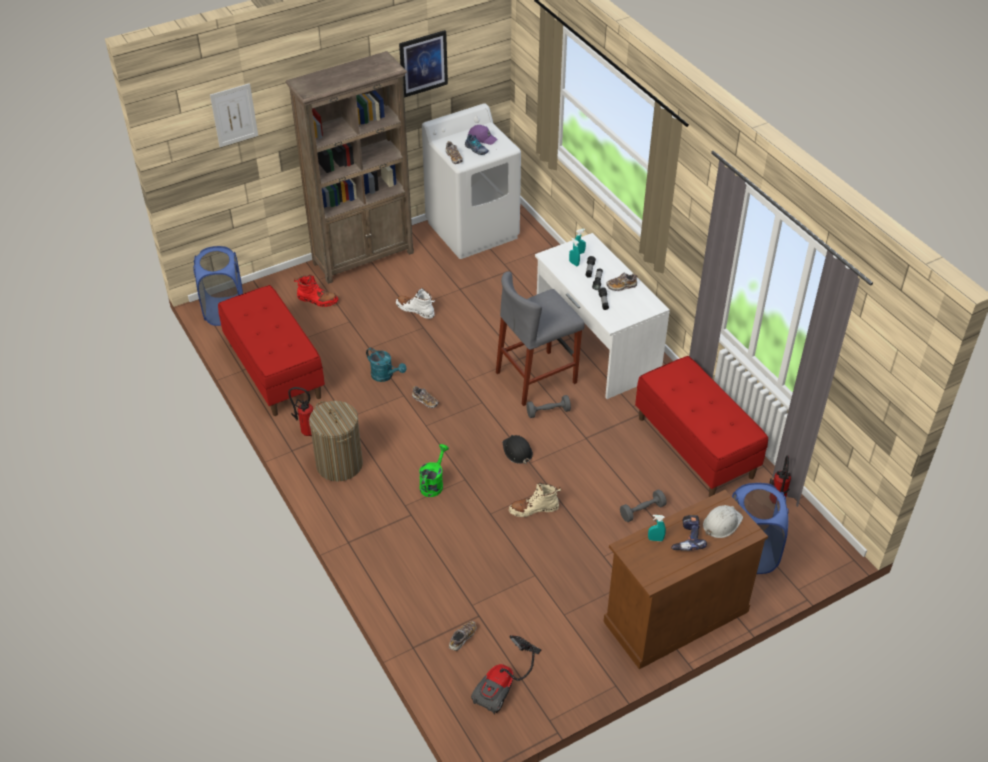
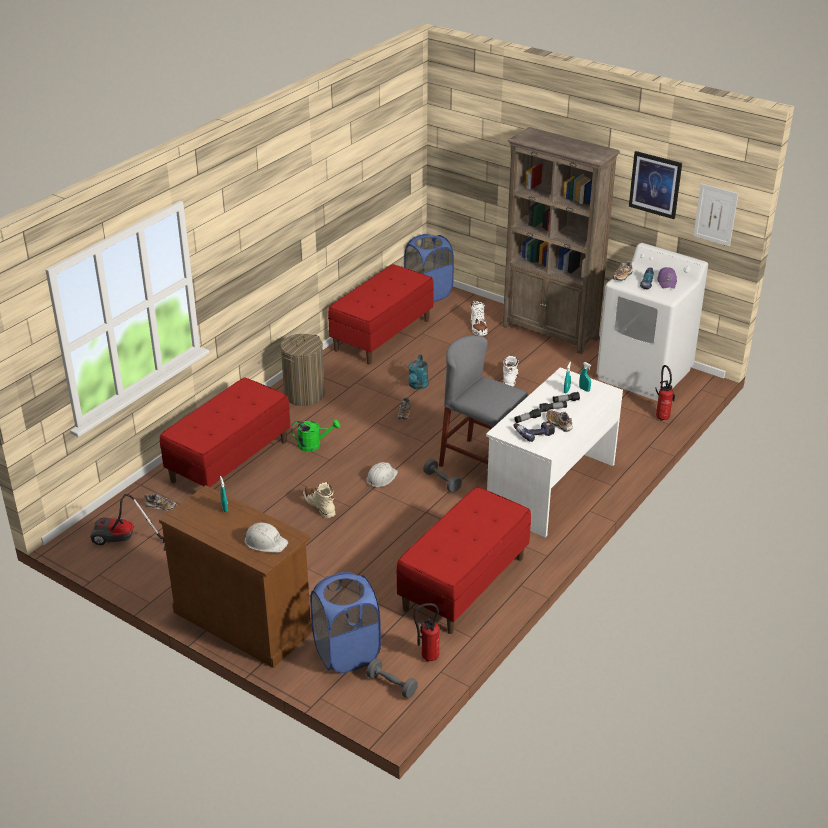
camera: 65 degrees right, 10 degrees down
(234, 115) = (487, 135): picture -> picture (715, 214)
(306, 431) = (328, 369): fire extinguisher -> fire extinguisher (662, 416)
(317, 300) = (478, 328): red boot -> white boot
(418, 559) = (229, 461): none -> red bench
(517, 451) = (381, 477): black hard hat -> white hard hat
(642, 511) = (357, 569): grey dumbbell -> grey dumbbell (391, 685)
(686, 538) = (235, 525): power drill -> power drill (534, 433)

